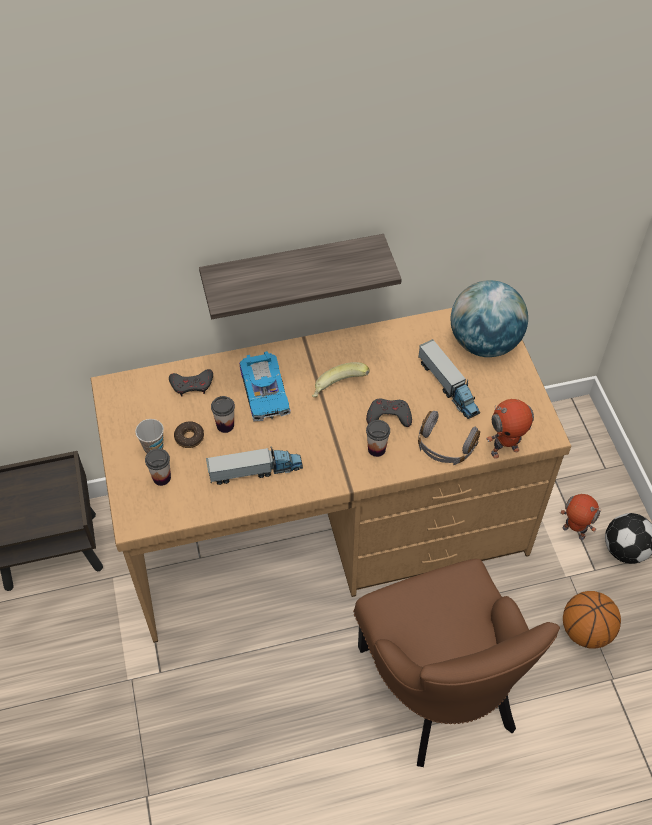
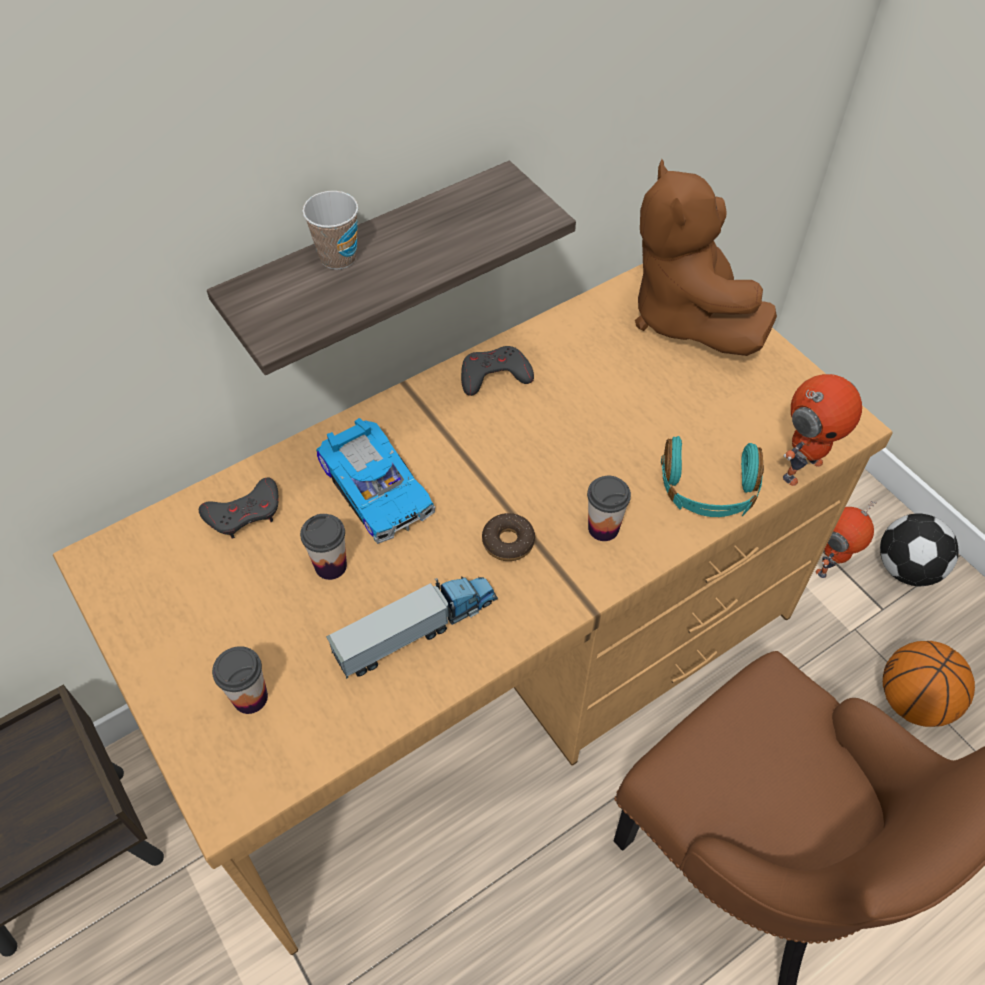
camera: 20 degrees left, 0 degrees up
(153, 448) = (215, 646): cup -> cup (338, 257)
(189, 437) = (274, 606): donut -> donut (508, 542)
(339, 390) = (498, 450): banana -> none
(389, 415) = (596, 467): grey game controller -> grey game controller (494, 375)
(445, 446) = (708, 490): grey headphones -> turquoise headphones
(448, 386) = (666, 395): toy truck -> none
(484, 343) = (685, 316): globe -> brown plush toy
(573, 533) = (830, 566): toy robot -> toy robot turned 60 degrees counterclockwise

